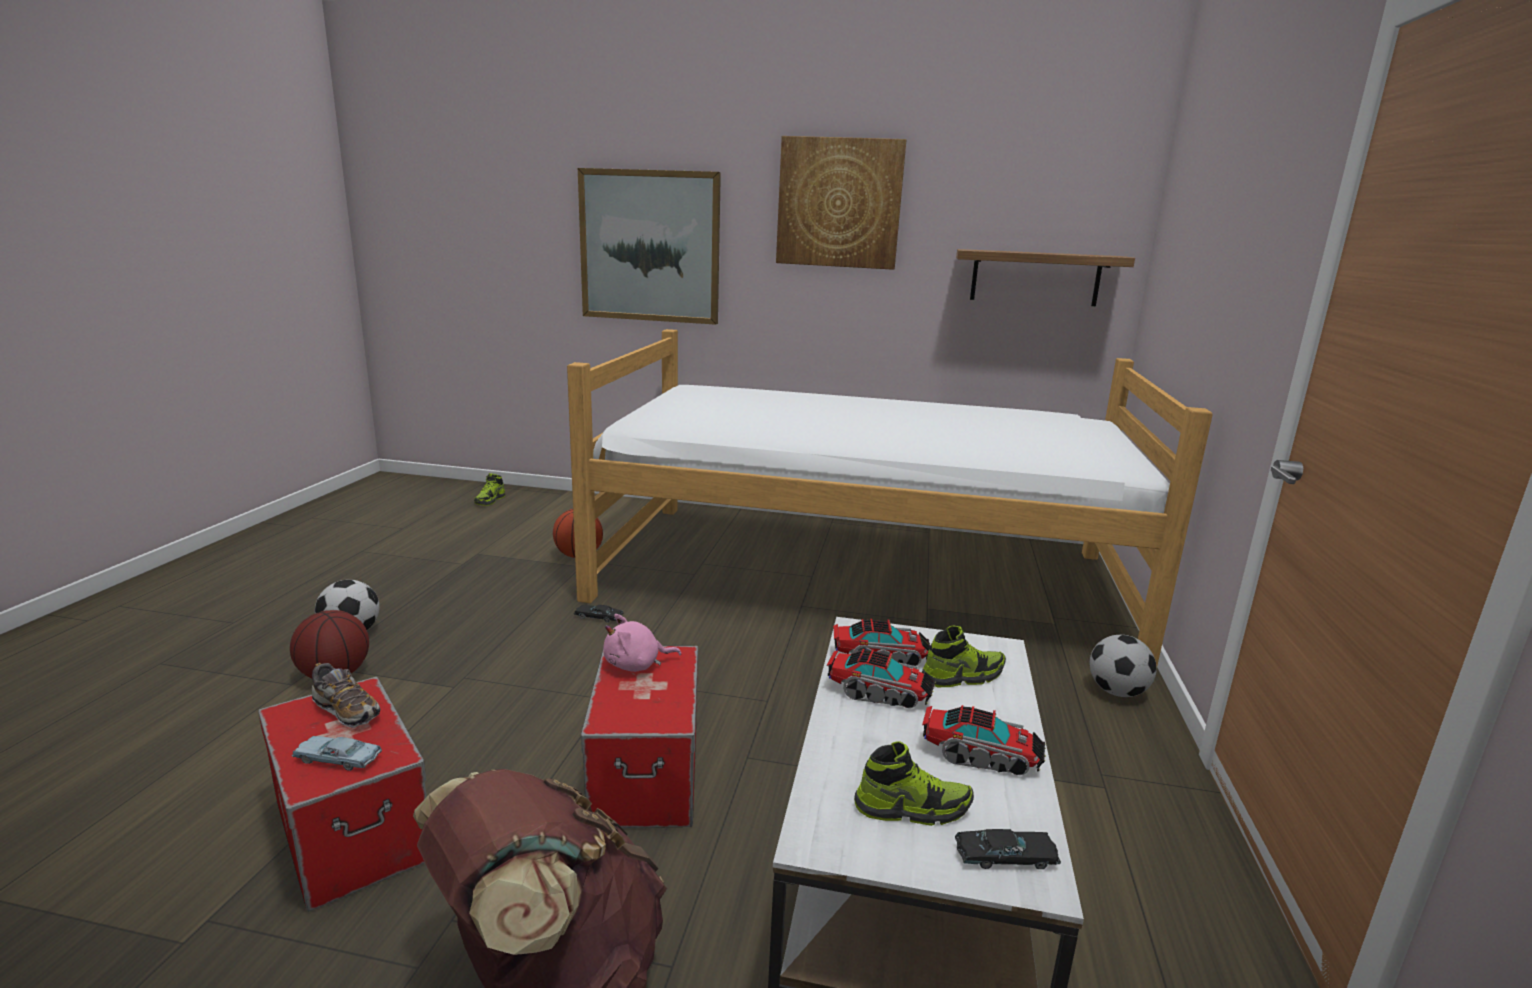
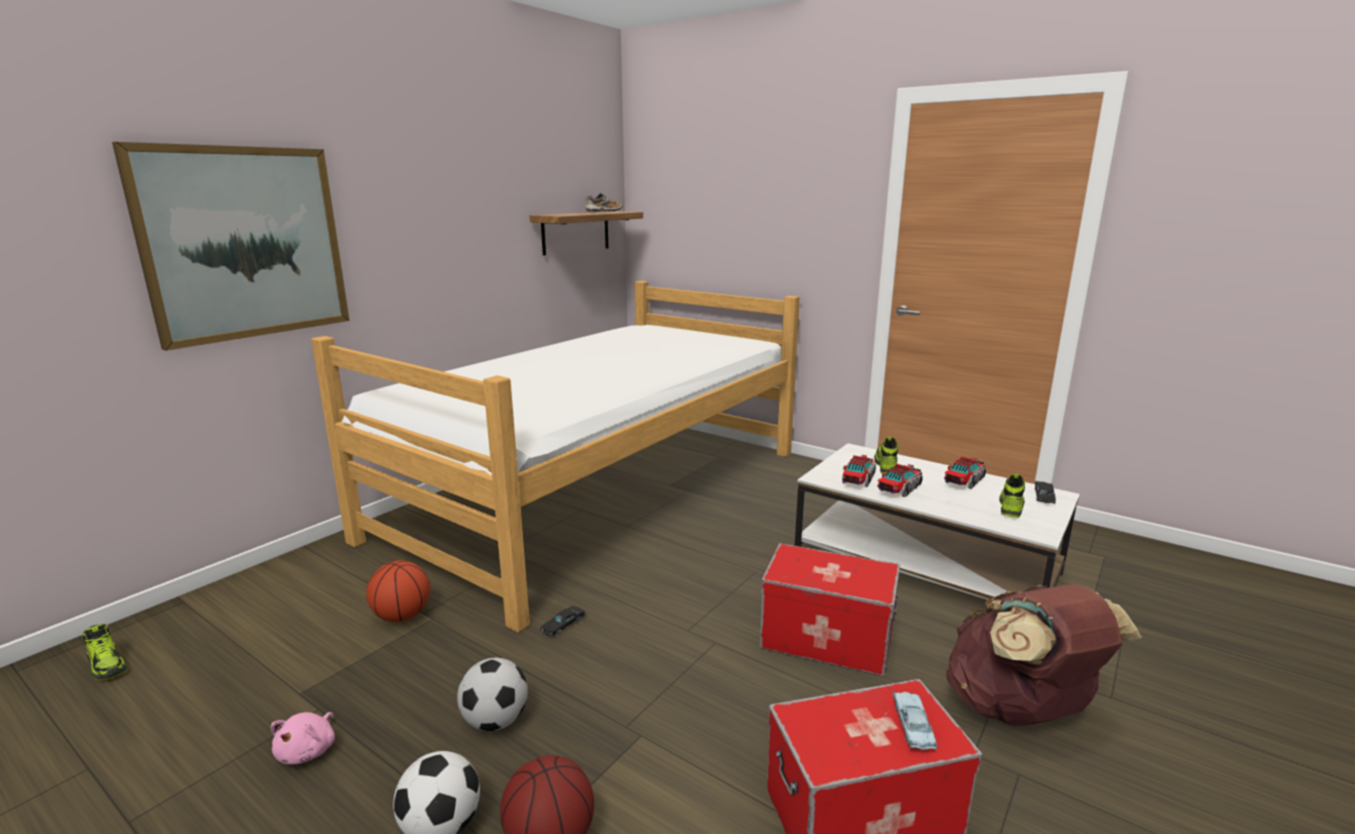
camera: 65 degrees left, 0 degrees up
(338, 759) = (913, 725): blue toy car -> blue toy car turned 150 degrees clockwise
(346, 710) = (831, 722): shoe -> shoe (604, 212)
(636, 665) = (800, 570): pink plush toy -> pink plush toy (309, 751)
(839, 203) = (440, 180): picture -> none
(1117, 692) = (800, 467): football -> football (495, 721)

